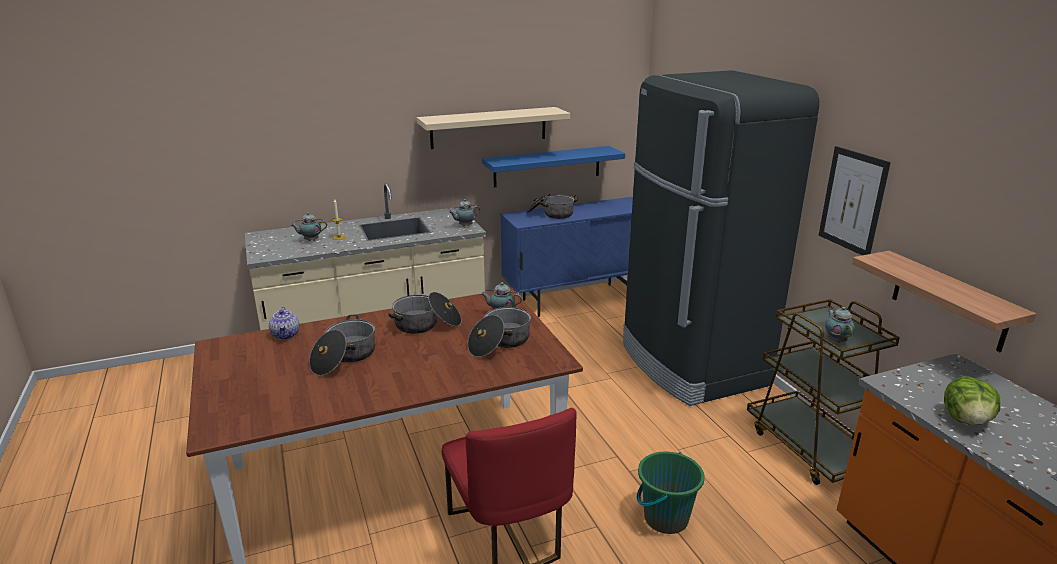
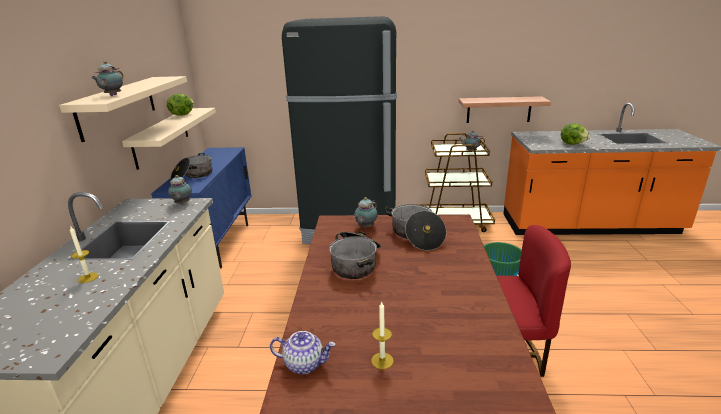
camera: 65 degrees left, 0 degrees up
(294, 361) = (382, 360): none -> candle
(310, 240) = (58, 301): teapot -> teapot (112, 95)
(344, 358) = (395, 321): cooking pot -> none
(547, 166) = (161, 136): blue shelf -> beige shelf
(581, 151) = (182, 115): none -> lettuce
(852, 201) = (428, 79): picture -> none

